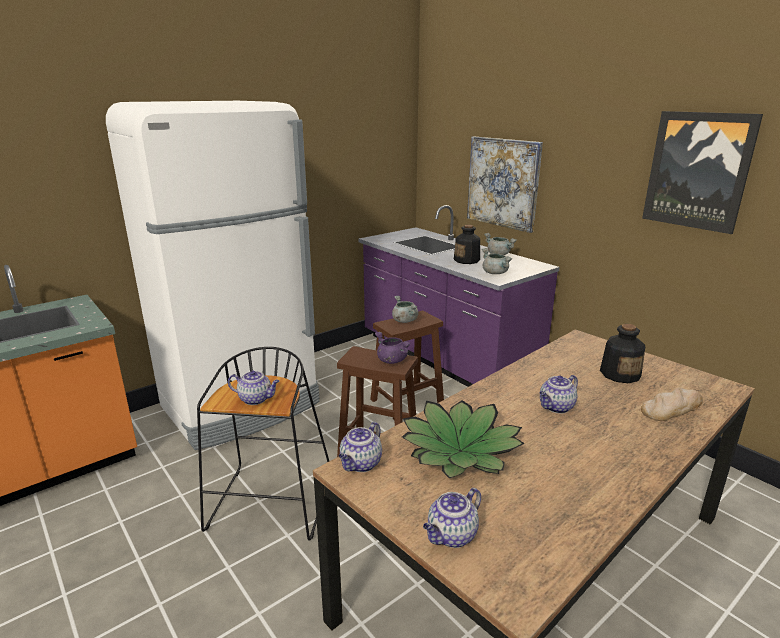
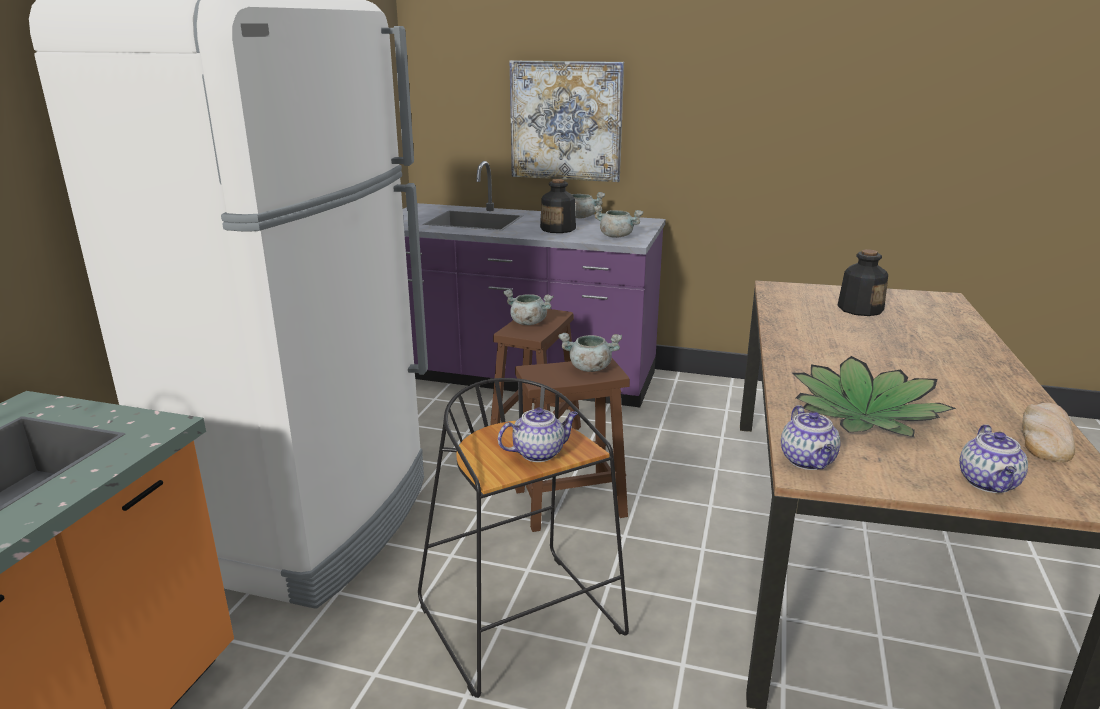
camera: 35 degrees left, 0 degrees up
(391, 360) = (589, 368): purple cooking pot -> grey cooking pot
(556, 407) = (865, 351): teapot -> none
(671, 408) = (940, 324): bread -> bread (1045, 437)
(698, 171) = (829, 82): picture -> none

